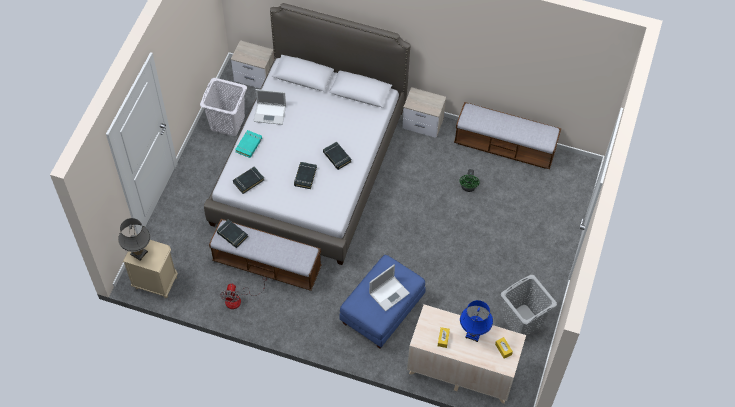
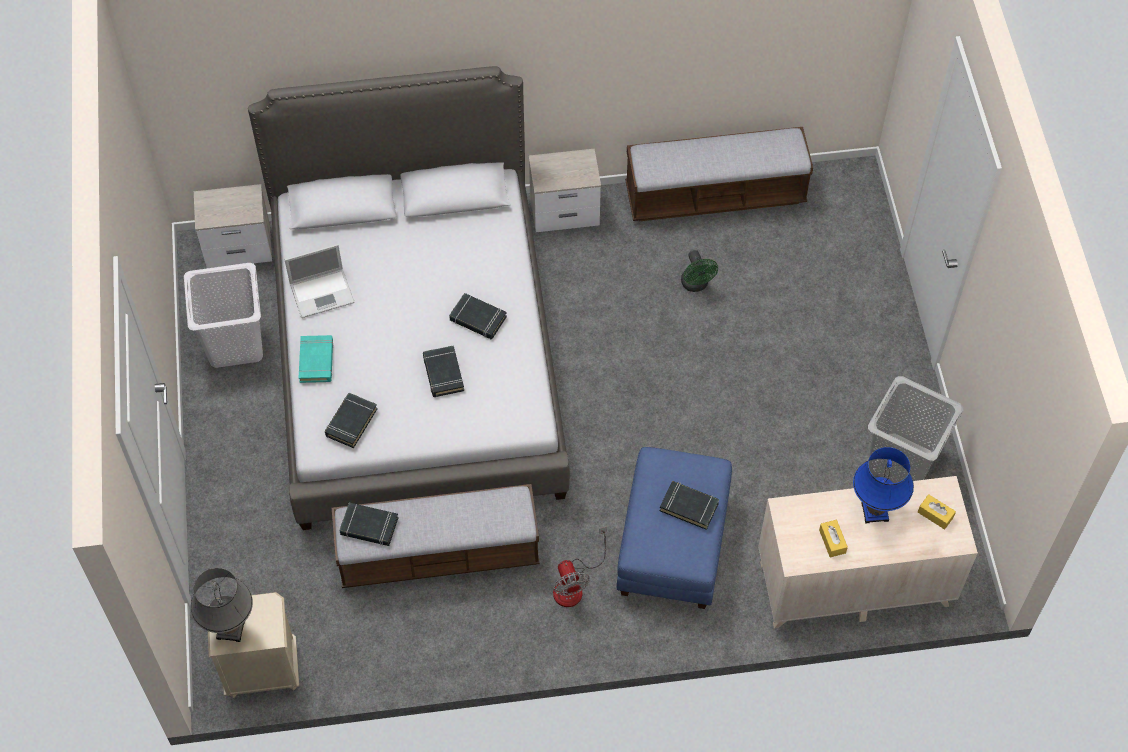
camera: 25 degrees left, 0 degrees up
(238, 299) = (423, 633): fan -> fan (574, 584)
(389, 293) = (689, 507): laptop -> black book

